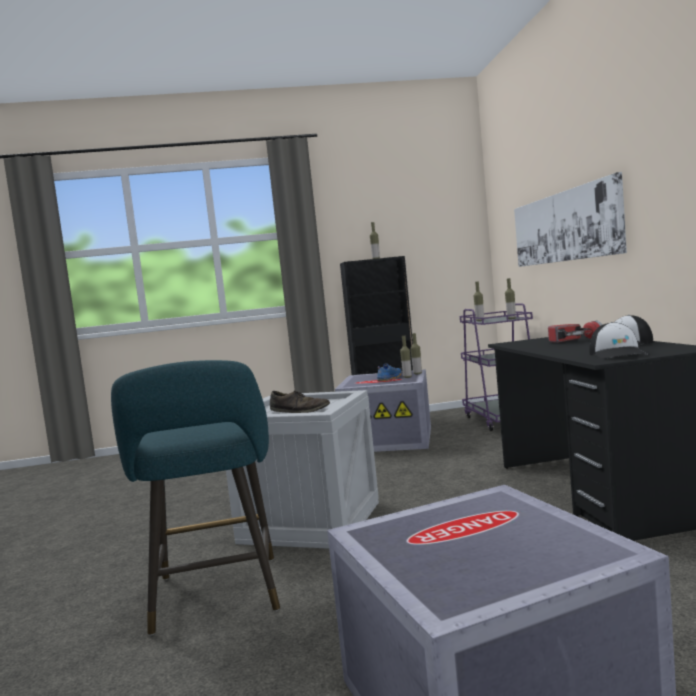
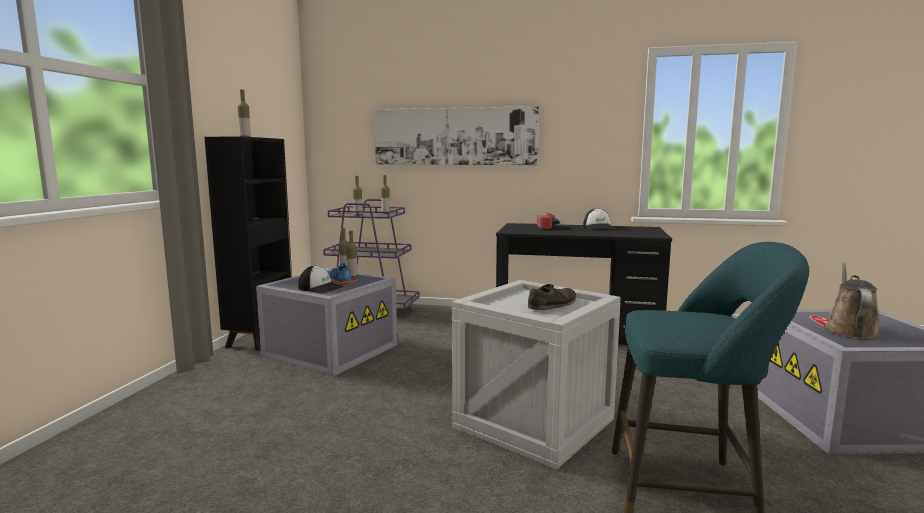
camera: 70 degrees left, 5 degrees up
(444, 533) = (849, 330): none -> brown watering can
(618, 354) = (640, 232): cap -> cap (321, 288)

